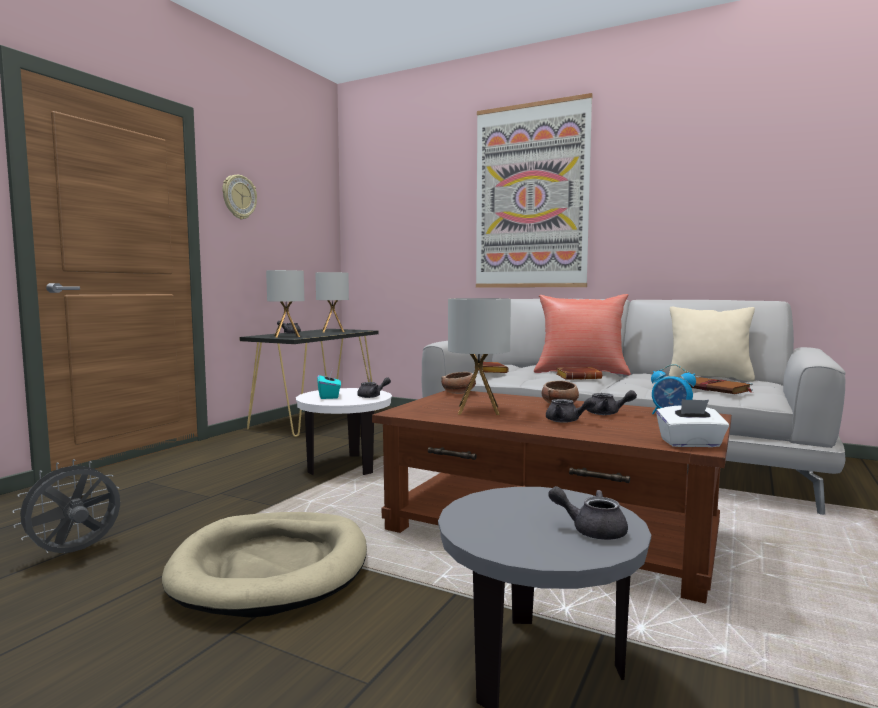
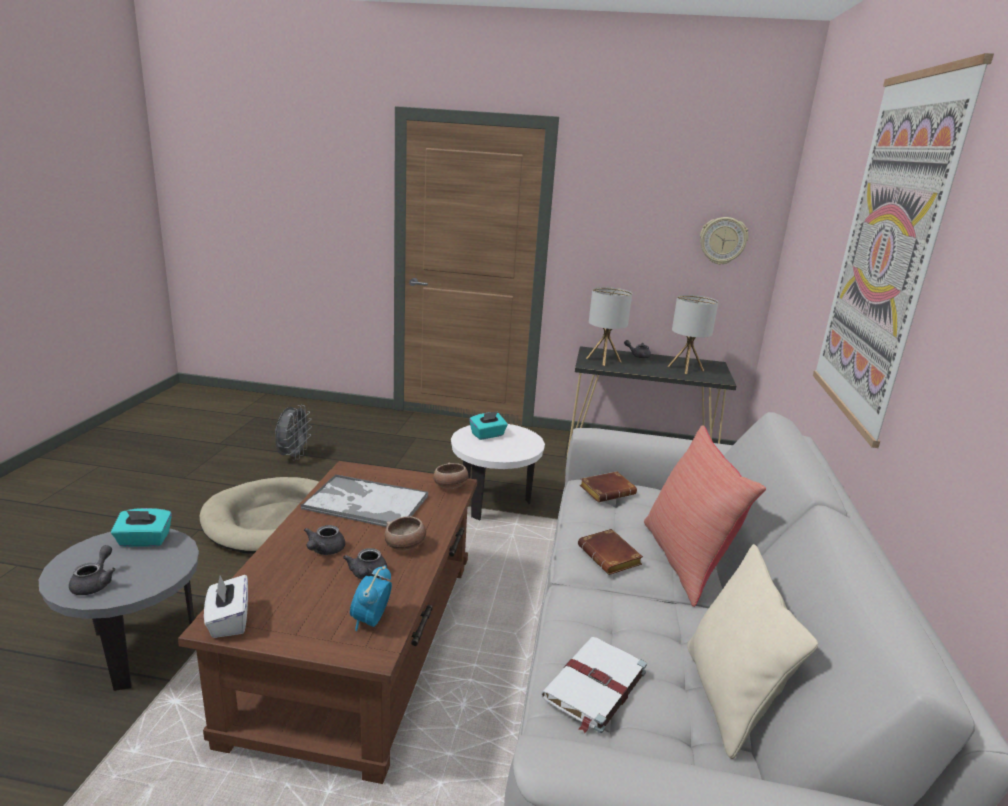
camera: 70 degrees right, 15 degrees up
(75, 553) = (293, 456): grey fan -> grey fan turned 75 degrees clockwise
(239, 197) = (605, 203): wall clock -> wall clock (723, 240)
(372, 396) = (501, 453): grey teapot -> none
(478, 410) = (365, 503): table lamp -> tray
(484, 511) = (144, 541): none -> turquoise tissue box
(714, 388) = (594, 686): brown book -> white book

